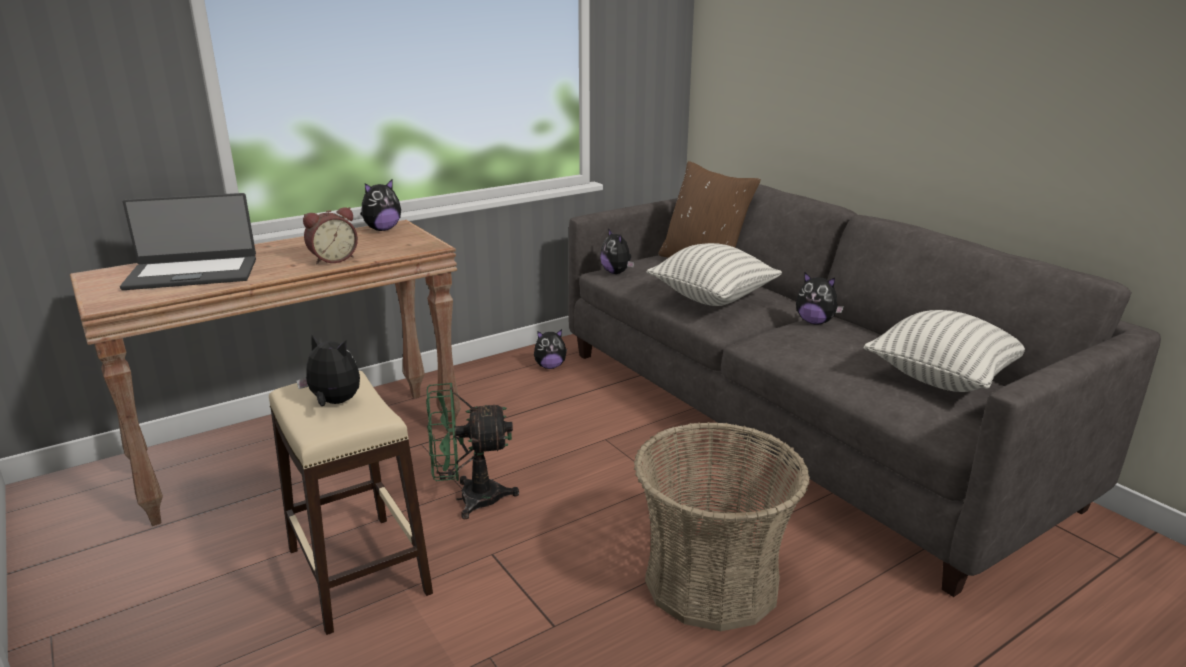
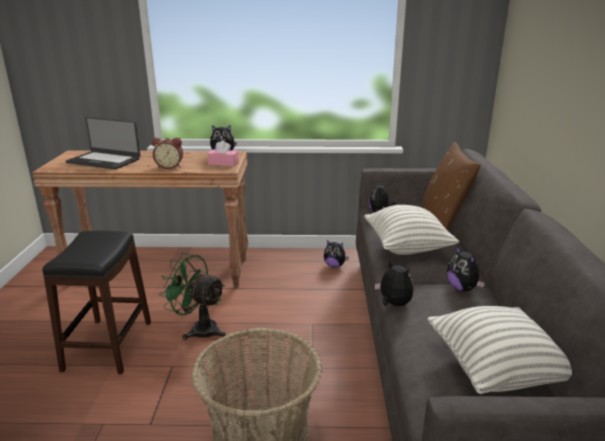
camera: 35 degrees right, 0 degrees up
(334, 403) = (91, 246): plush toy -> plush toy (393, 304)
(357, 571) = (107, 345): beige stool -> black stool
(408, 240) = (223, 163): none -> pink tissue box

